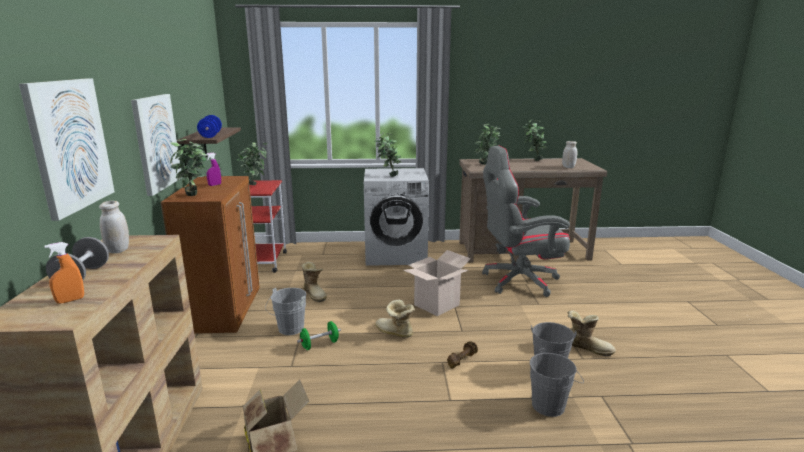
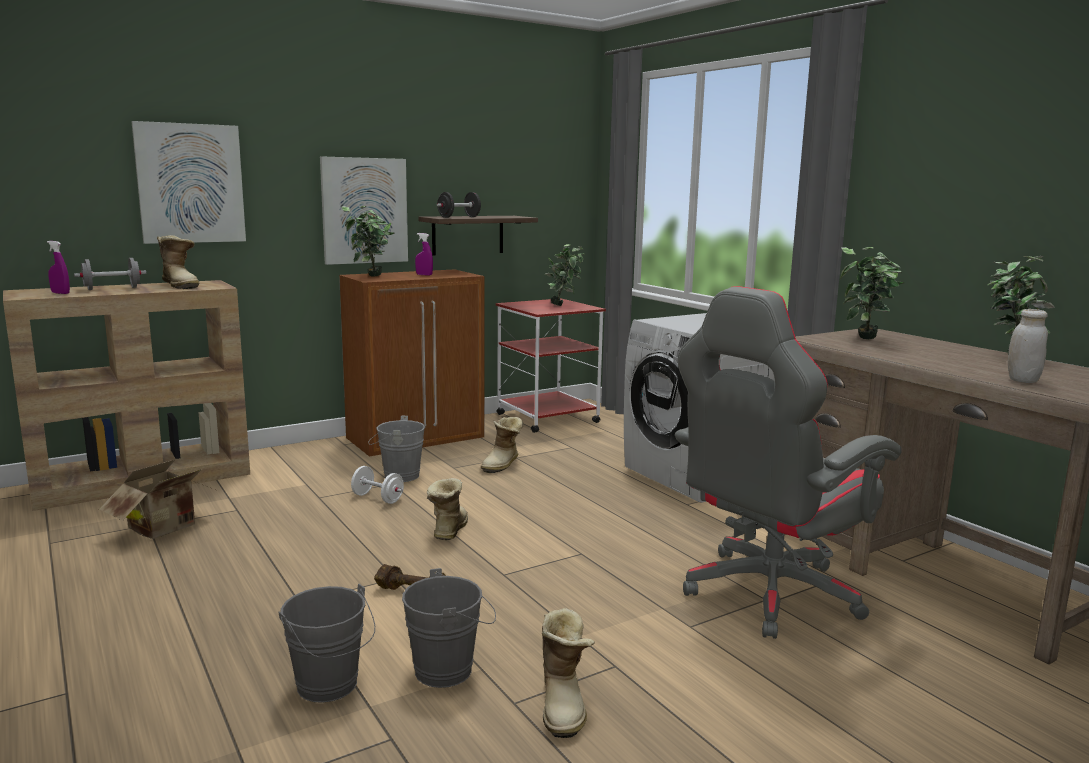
camera: 60 degrees right, 5 degrees down
(70, 300) = (60, 293): orange spray bottle -> purple spray bottle
(118, 250) = (181, 285): white jar -> boot
(210, 135) = (459, 217): blue dumbbell -> black dumbbell
(319, 344) = (377, 498): green dumbbell -> white dumbbell
(388, 176) = (687, 323): potted plant -> none
(436, 305) = (567, 540): cardboard box -> none
(520, 280) = (770, 592): grey office chair -> grey office chair turned 90 degrees counterclockwise

